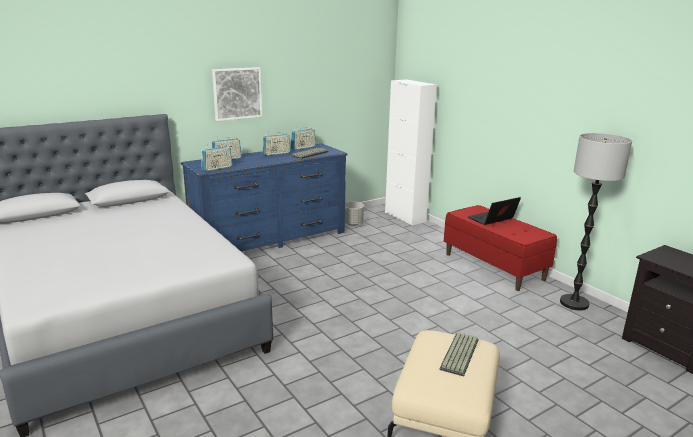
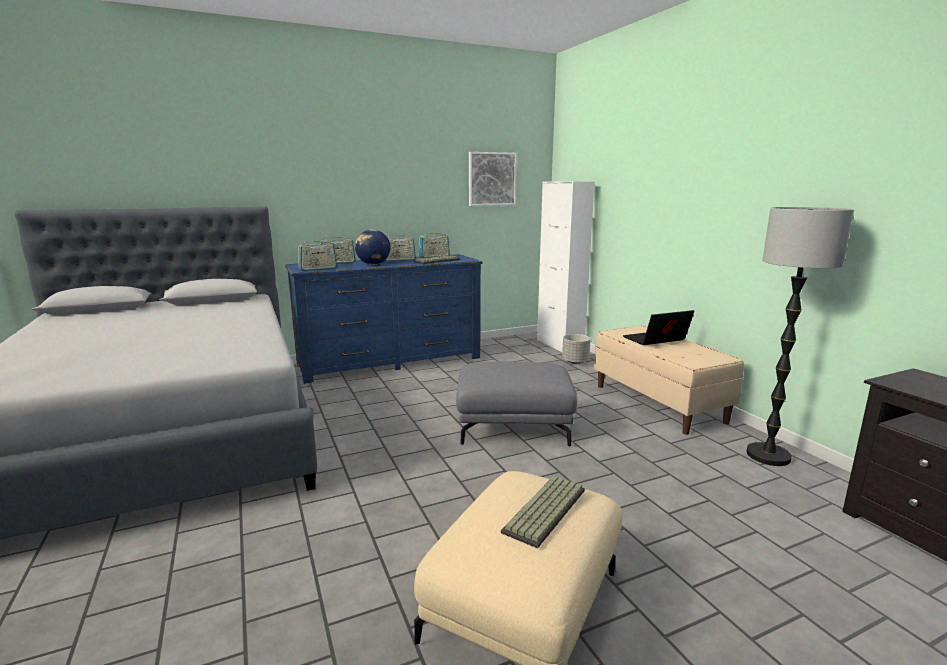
camera: 10 degrees right, 5 degrees down
(237, 93) = (355, 189): picture -> picture (492, 179)
(259, 160) = (373, 264): none -> globe
(353, 223) = (494, 349): grey planter -> grey planter (575, 361)
(394, 292) = (514, 426): none -> grey ottoman
(494, 266) = (658, 403): red bench -> beige bench

